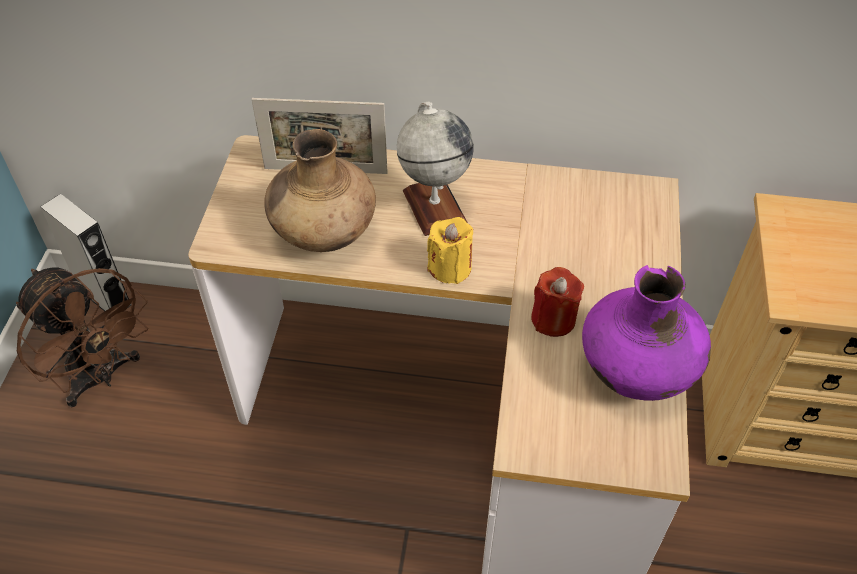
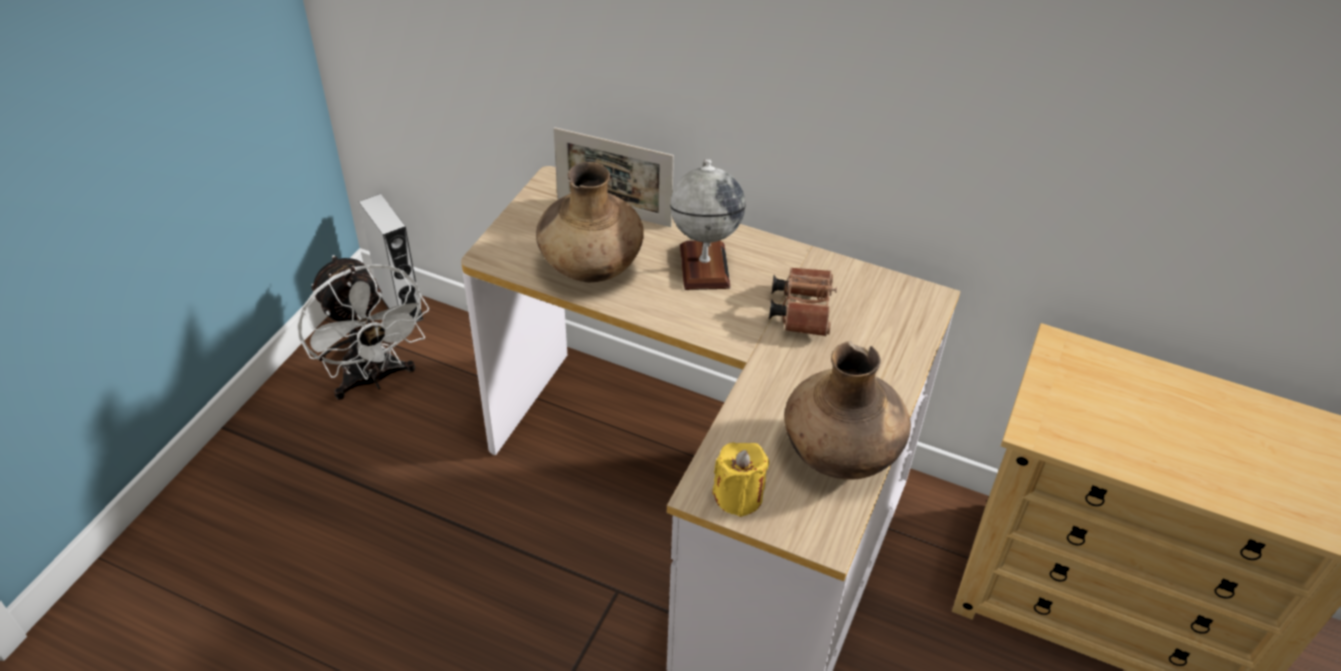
camera: 15 degrees right, 5 degrees down
(101, 377) = (374, 379): brown fan -> white fan
(450, 267) = (697, 323): yellow candle -> yellow candle (738, 496)
(543, 231) = (802, 310): none -> brown binoculars
(553, 319) = (778, 390): red candle -> none
(637, 371) = (841, 454): purple vase -> brown vase

